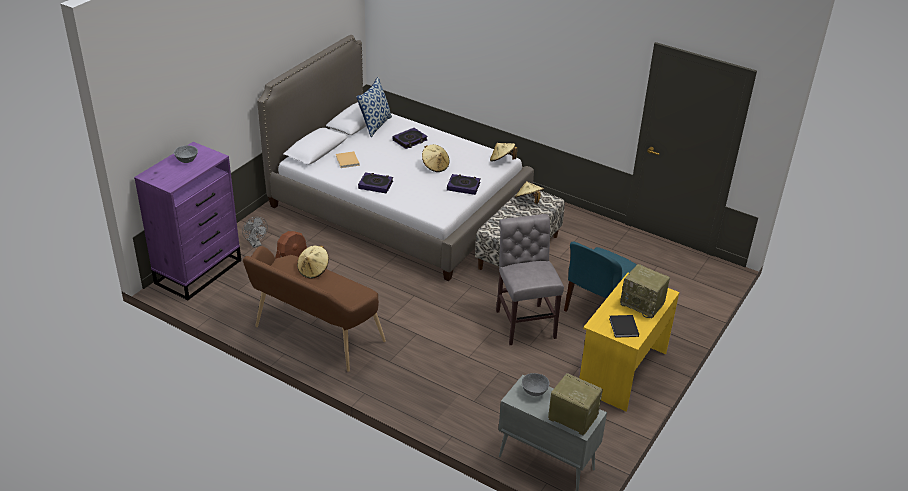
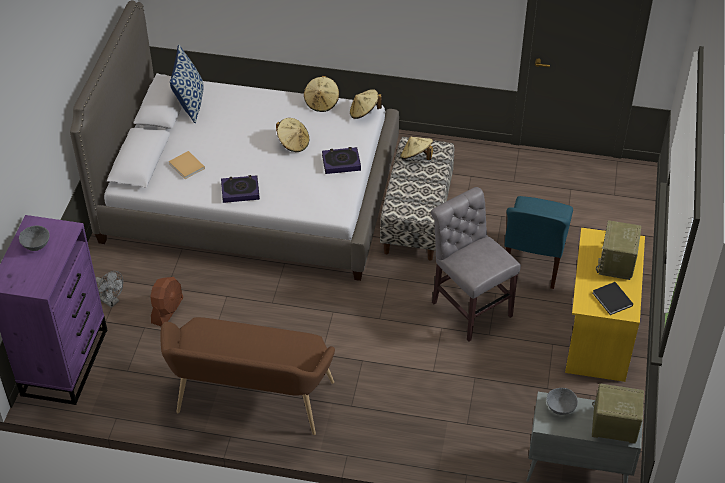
camera: 20 degrees left, 10 degrees up
(313, 270) = (234, 330): beige hat -> beige hat (322, 102)
(410, 140) = (244, 115): book -> none
(643, 304) = (617, 263): radio -> radio turned 90 degrees clockwise

